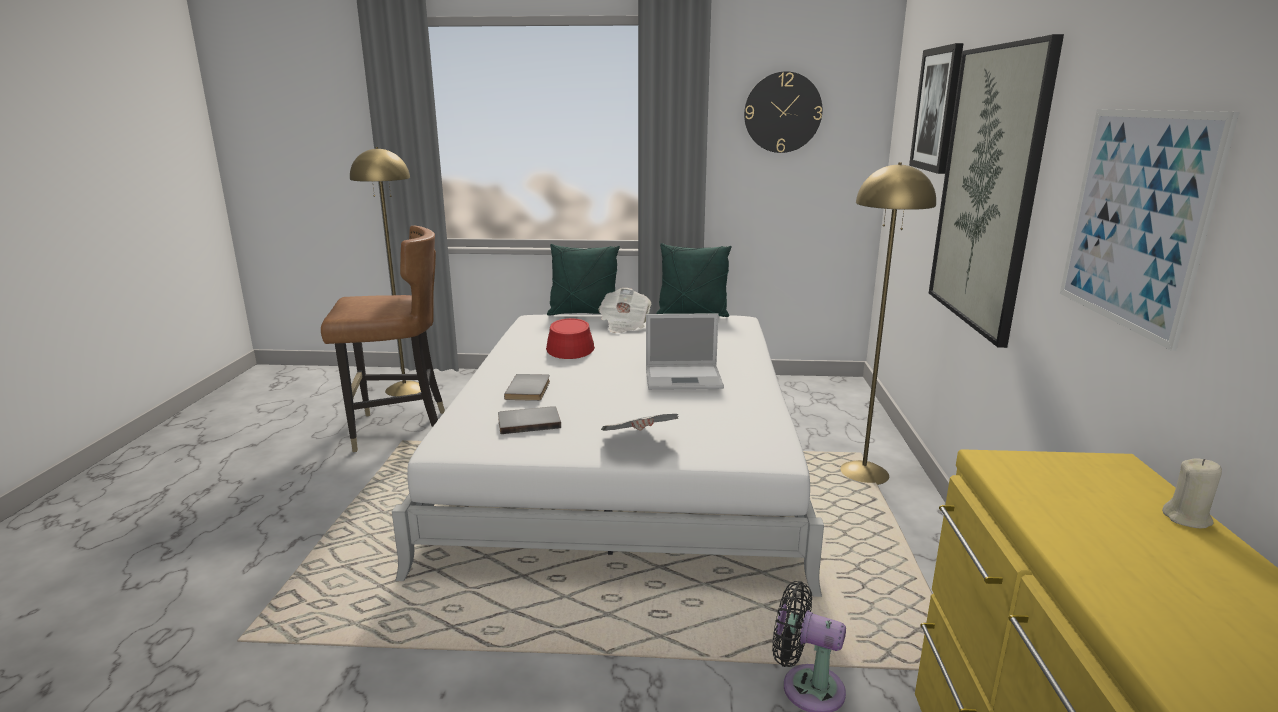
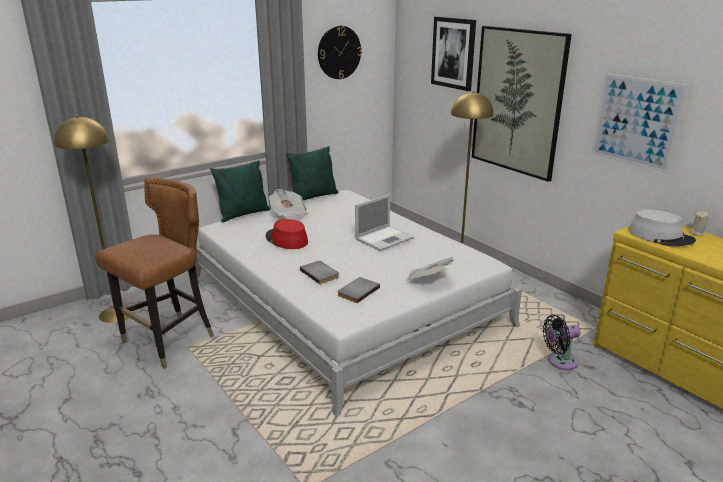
camera: 40 degrees left, 5 degrees up
(1060, 490) = (660, 236): none -> grey hat

